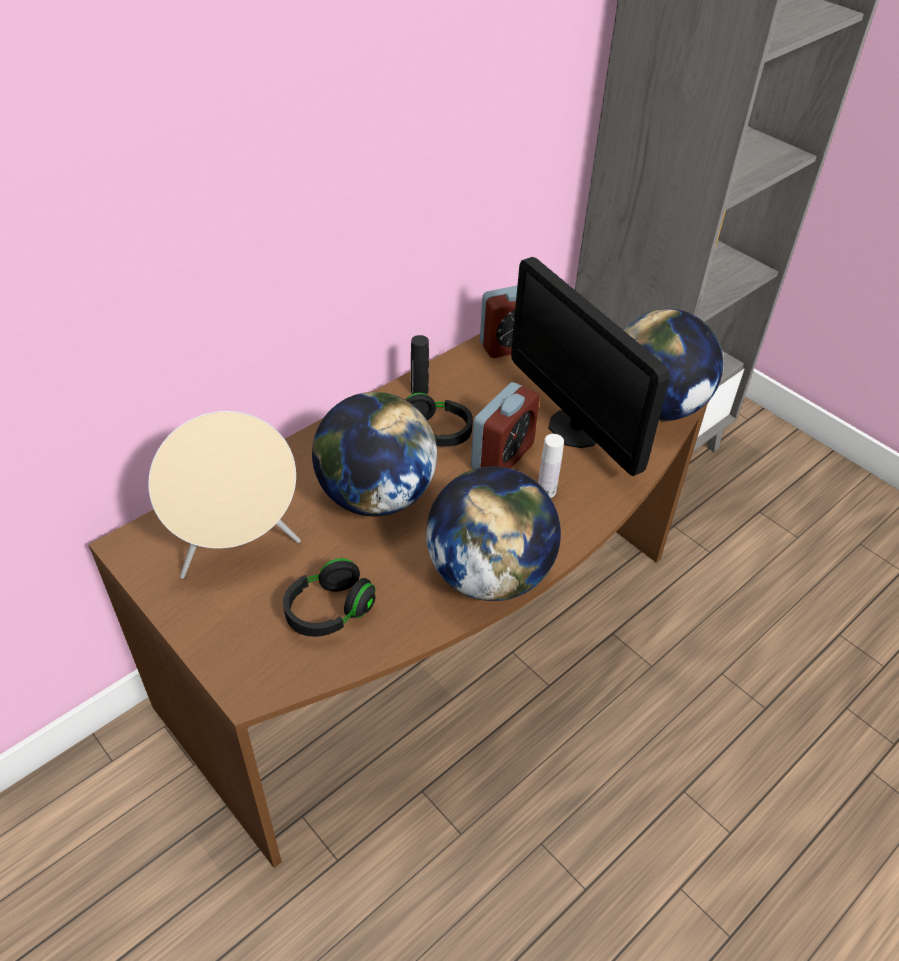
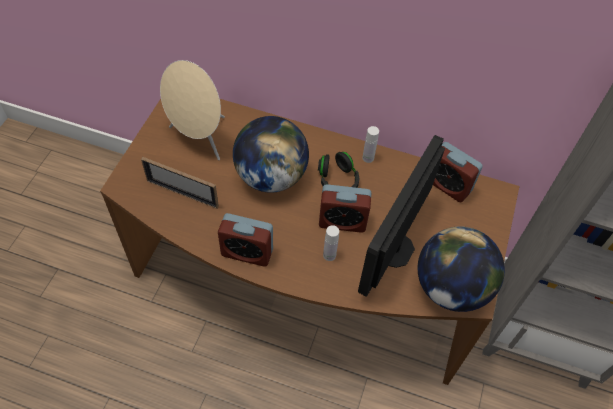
camera: 60 degrees right, 10 degrees up
(329, 611) = (182, 193): black headphones -> picture frame
(419, 391) = (368, 158): black bottle -> white bottle
(489, 574) = (247, 252): globe -> alarm clock

